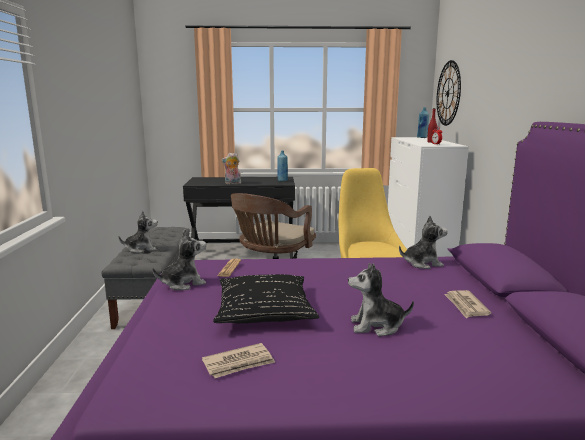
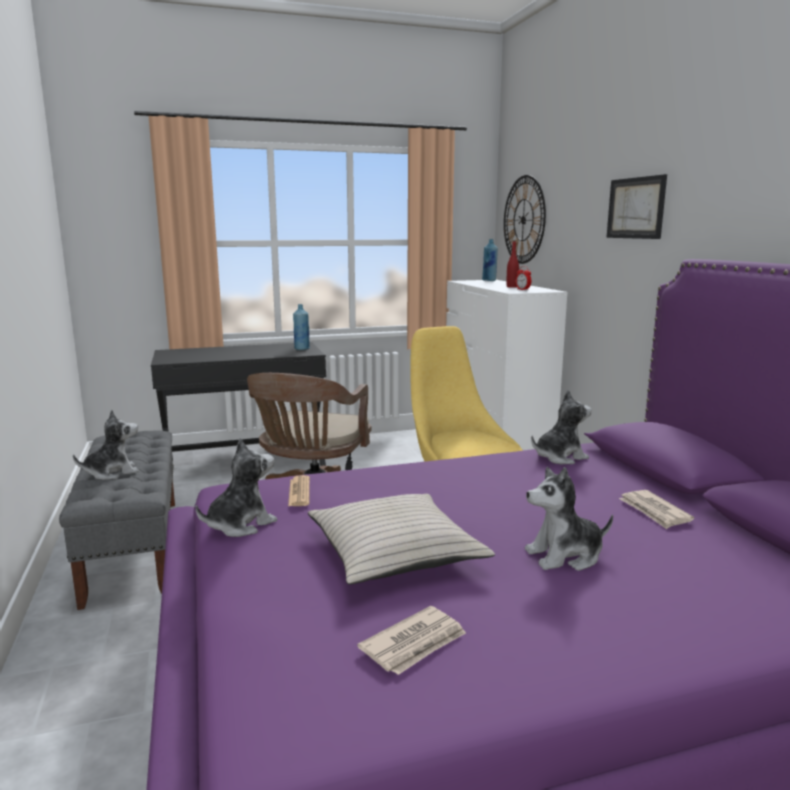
camera: 15 degrees left, 0 degrees up
(232, 183) = (229, 357): plush toy -> none
(264, 310) = (394, 552): black pillow -> beige pillow
(513, 83) = (636, 208): none -> picture

